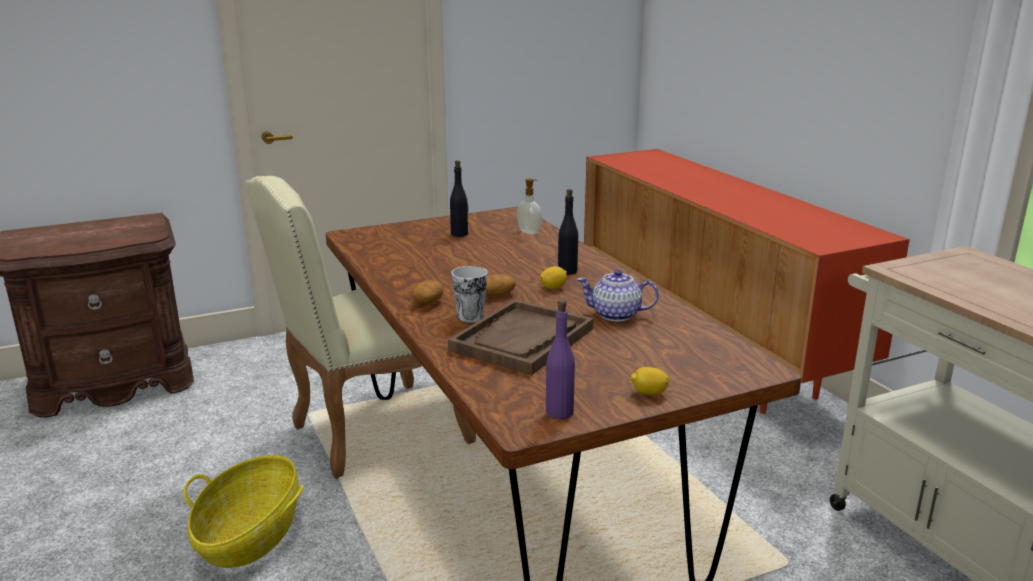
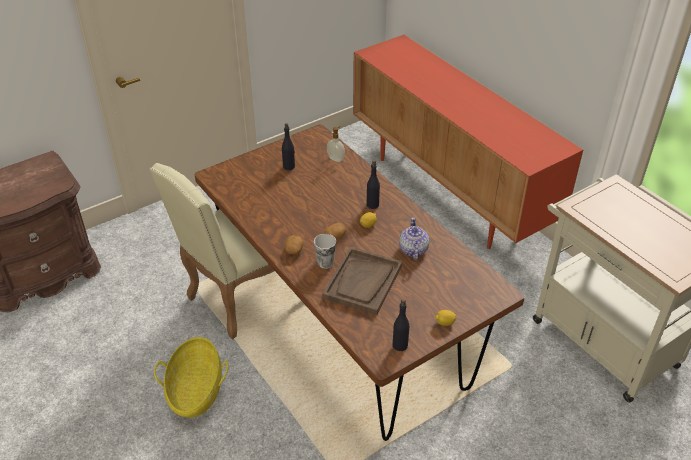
camera: 10 degrees left, 20 degrees up
(559, 412) = (400, 345): purple bottle -> black bottle
(616, 315) = (413, 250): teapot -> teapot turned 90 degrees clockwise

